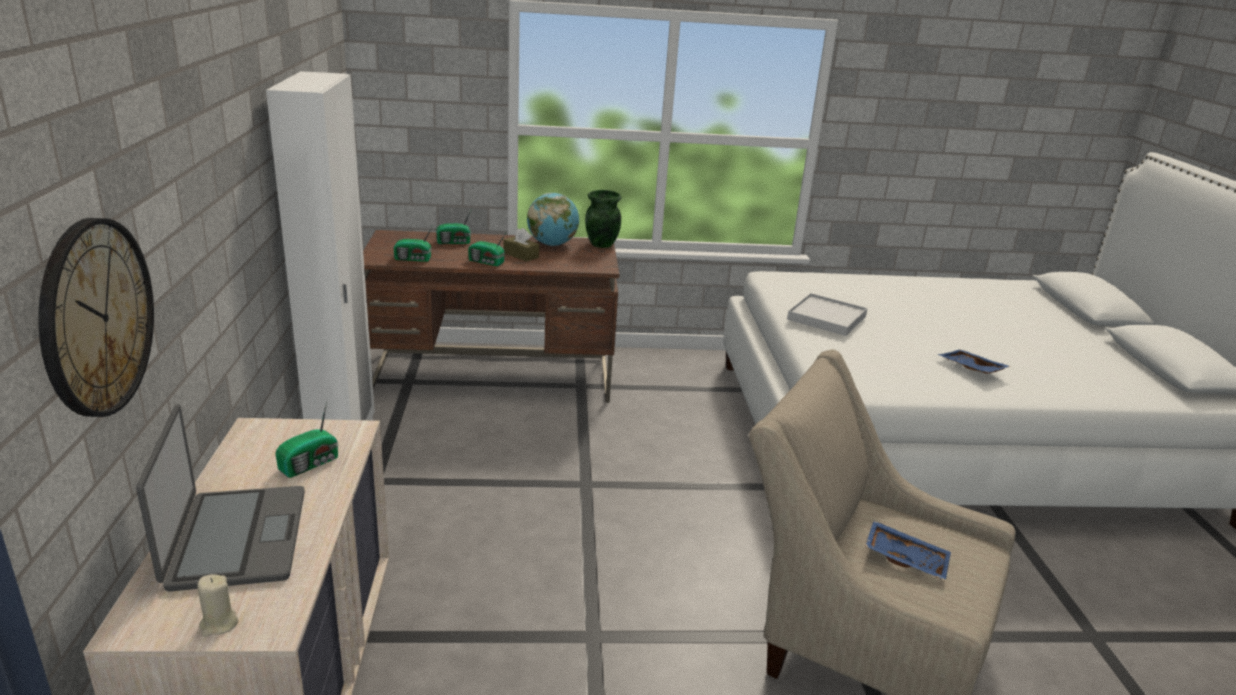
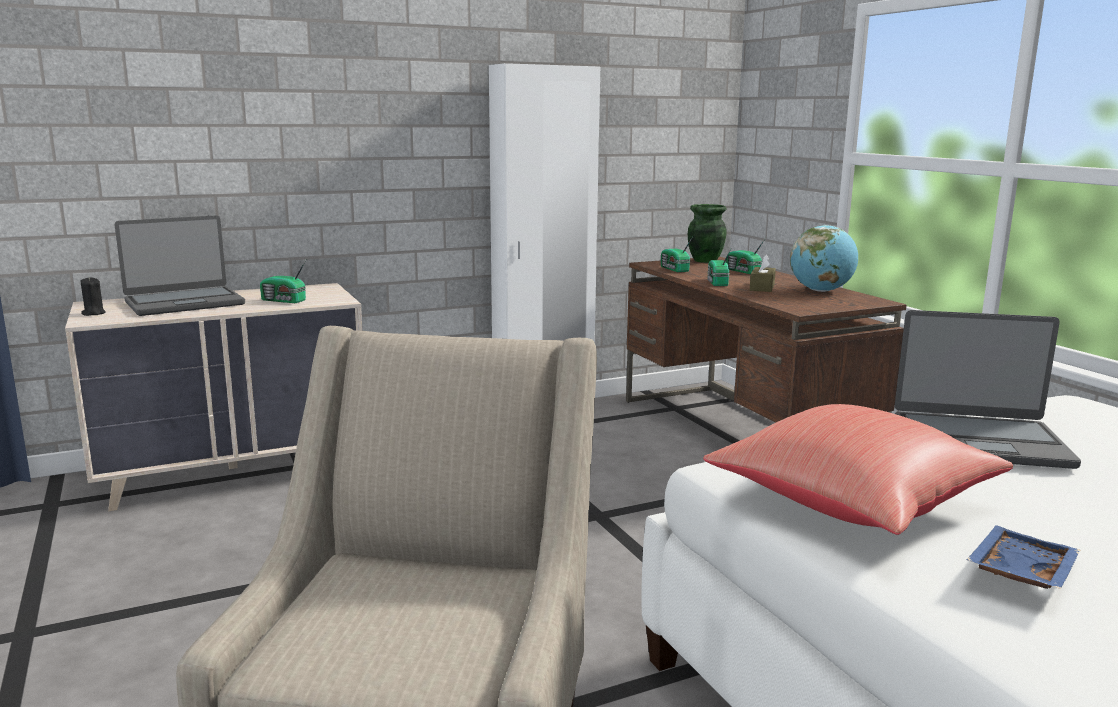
camera: 70 degrees right, 10 degrees down
(96, 317) = (168, 135): wall clock -> none
(218, 624) = (93, 313): beige candle -> black candle
(602, 244) = (873, 302): green vase -> green vase (705, 261)
(826, 318) = (978, 441): white tray -> laptop
(897, 375) = (855, 505): none -> red pillow
(906, 558) = (393, 610): blue tray -> none

